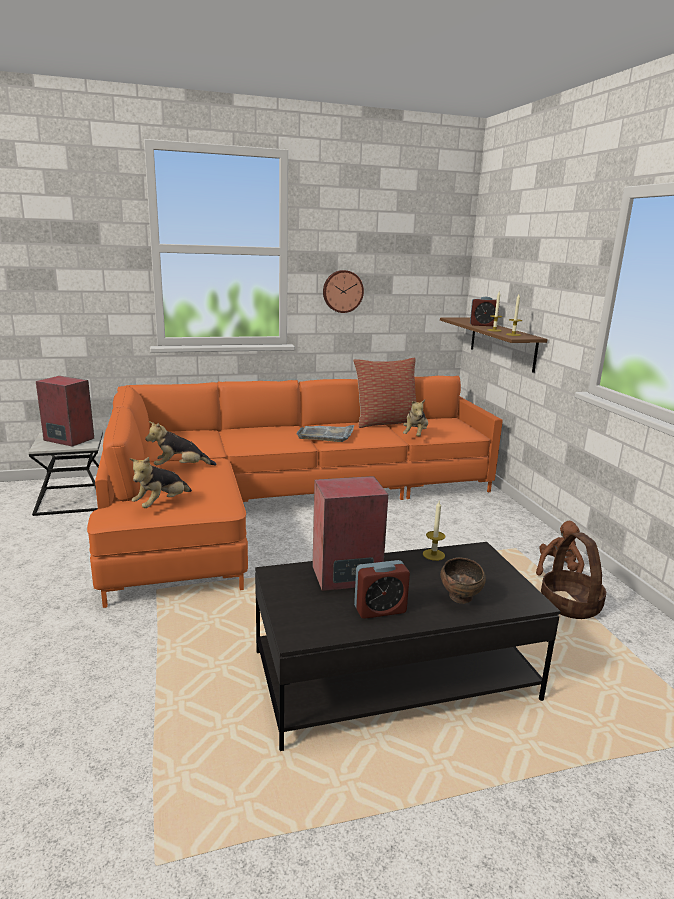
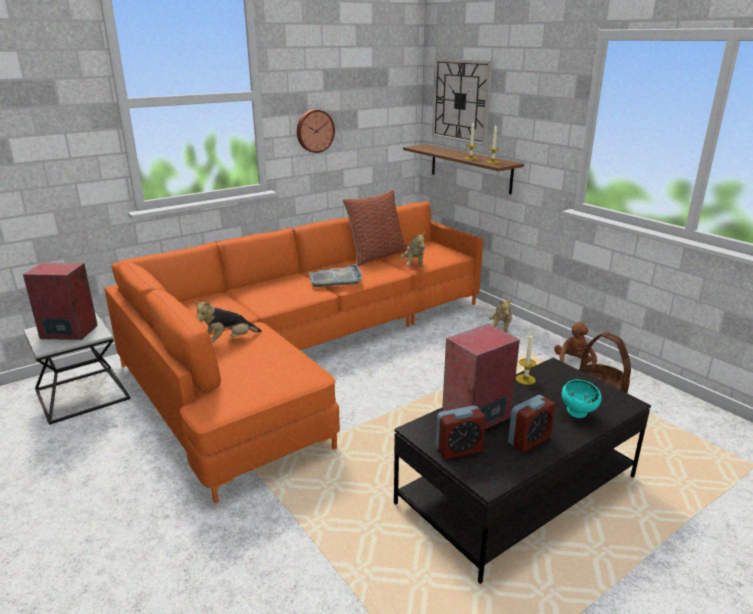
camera: 20 degrees left, 5 degrees up
(161, 504) = (251, 385): plush toy -> plush toy (501, 328)
(461, 599) = (578, 414): brown bowl -> turquoise bowl
(483, 325) = (452, 153): alarm clock -> alarm clock (459, 450)
(500, 271) = (461, 101): none -> wall clock

